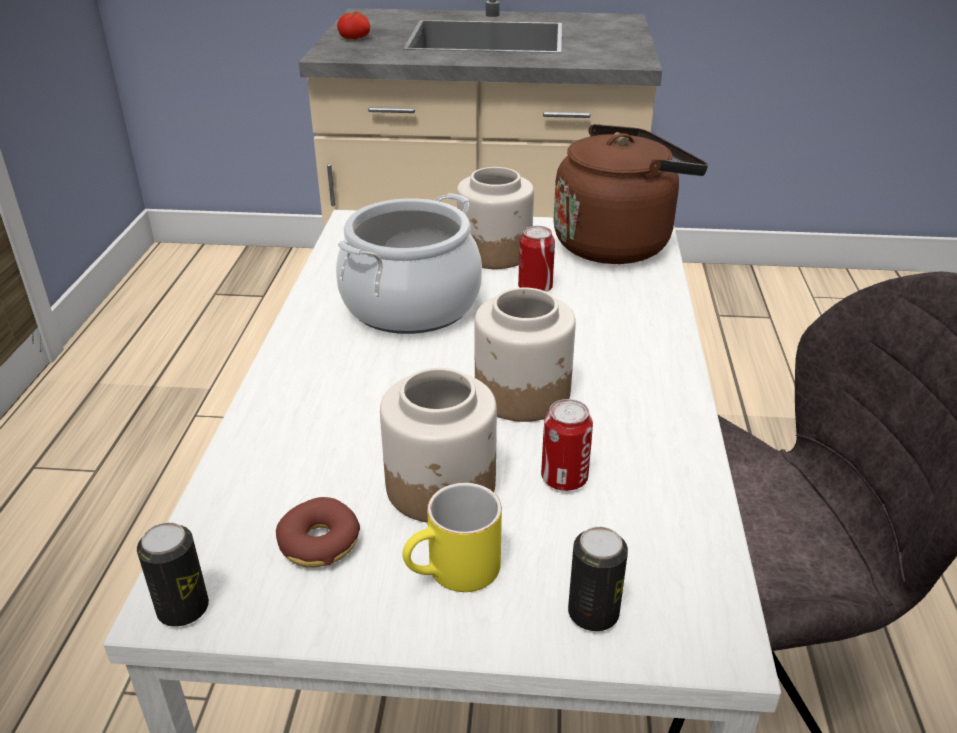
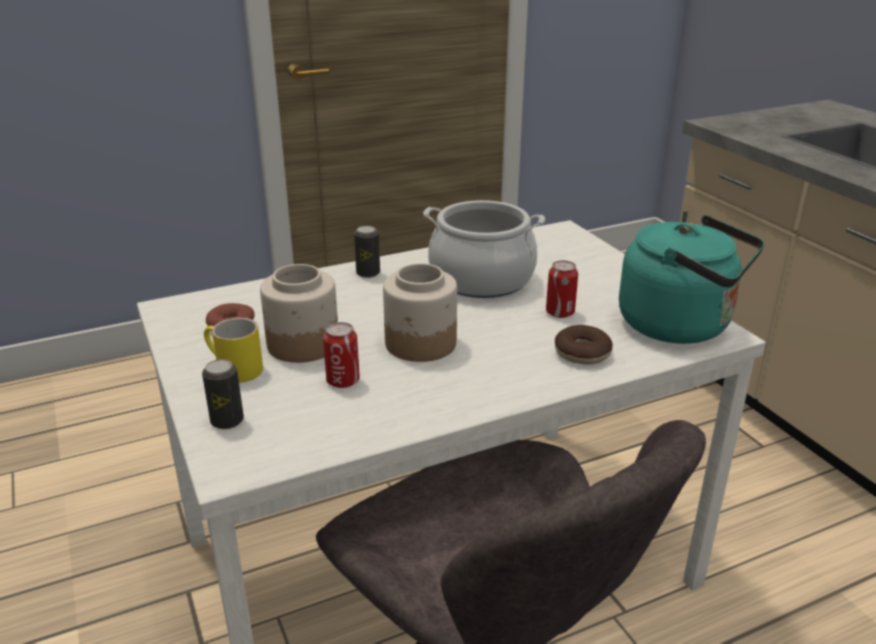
camera: 60 degrees right, 5 degrees down
(183, 609) = (165, 310): can -> can (368, 273)
(355, 37) = (768, 118): tomato -> none
(494, 253) = (590, 285): jar -> none
(617, 243) = (681, 326): brown kettle -> turquoise kettle
(626, 306) = (582, 353): none -> donut

